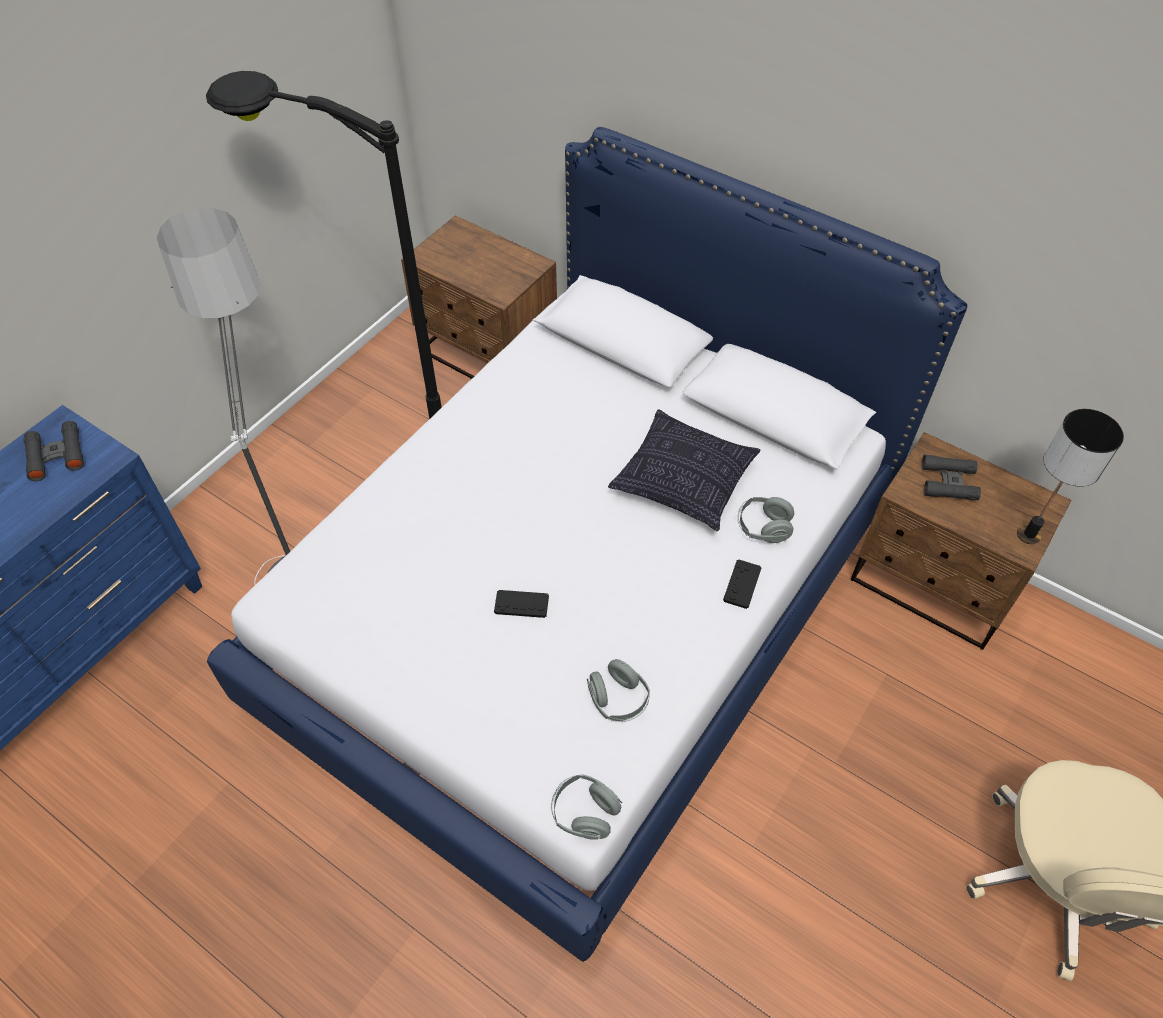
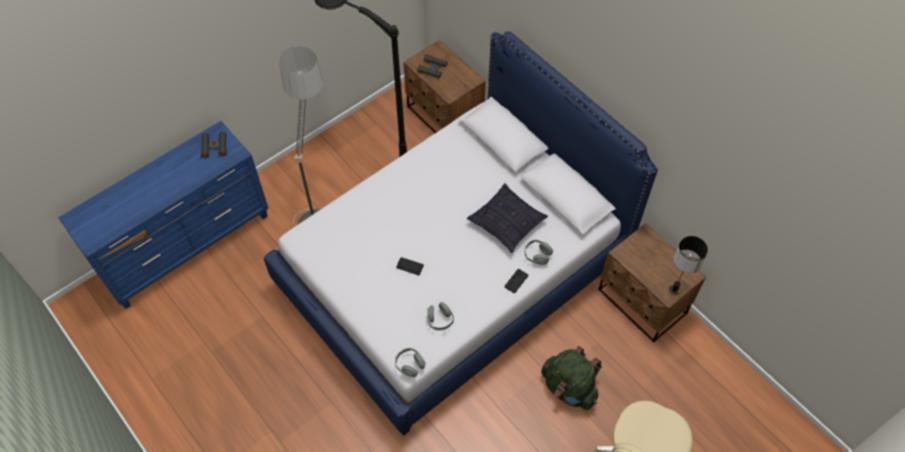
camera: 15 degrees right, 5 degrees up
(870, 773) = (569, 388): none -> green backpack
(948, 482) = (646, 252): black binoculars -> black binoculars (432, 68)

